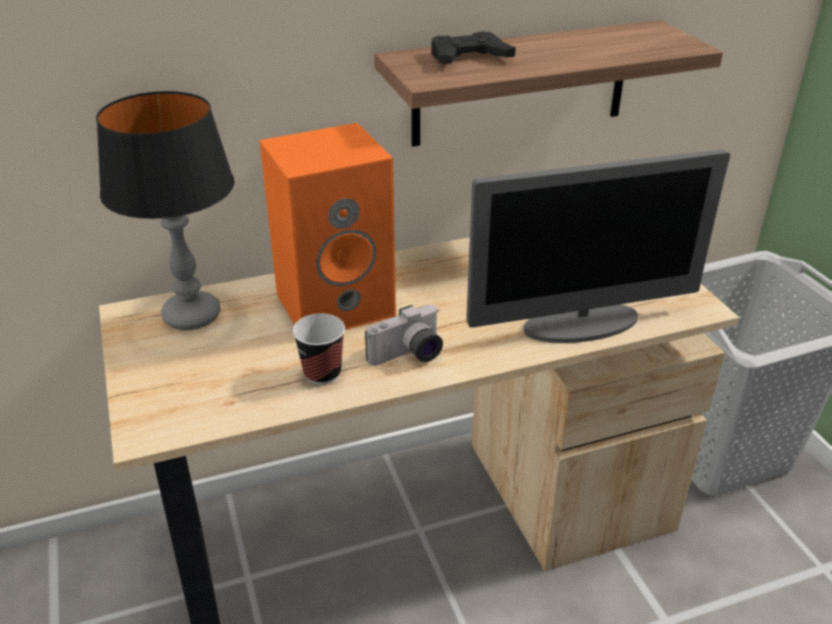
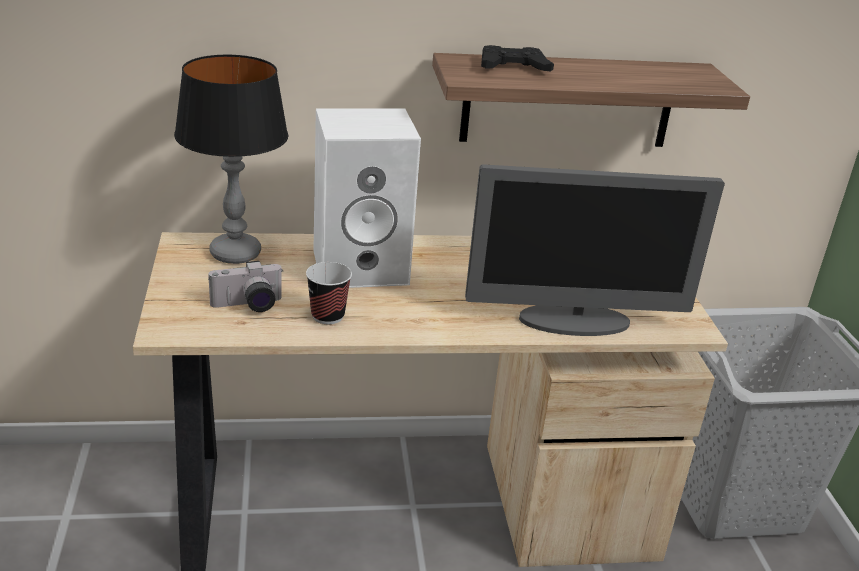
camera: 10 degrees right, 5 degrees down
(337, 303) = (362, 266): orange speaker -> white speaker
(409, 356) = (408, 317): camera -> camera (248, 306)

